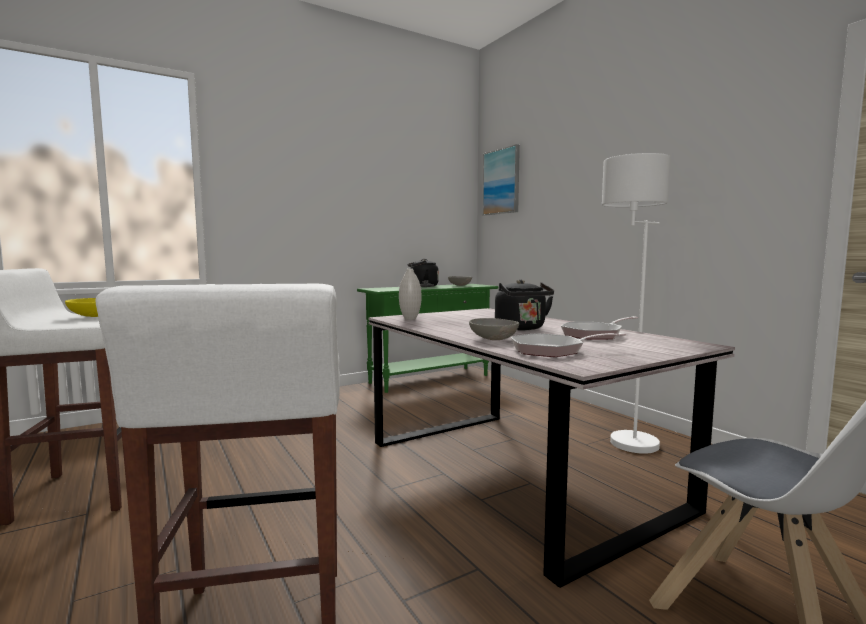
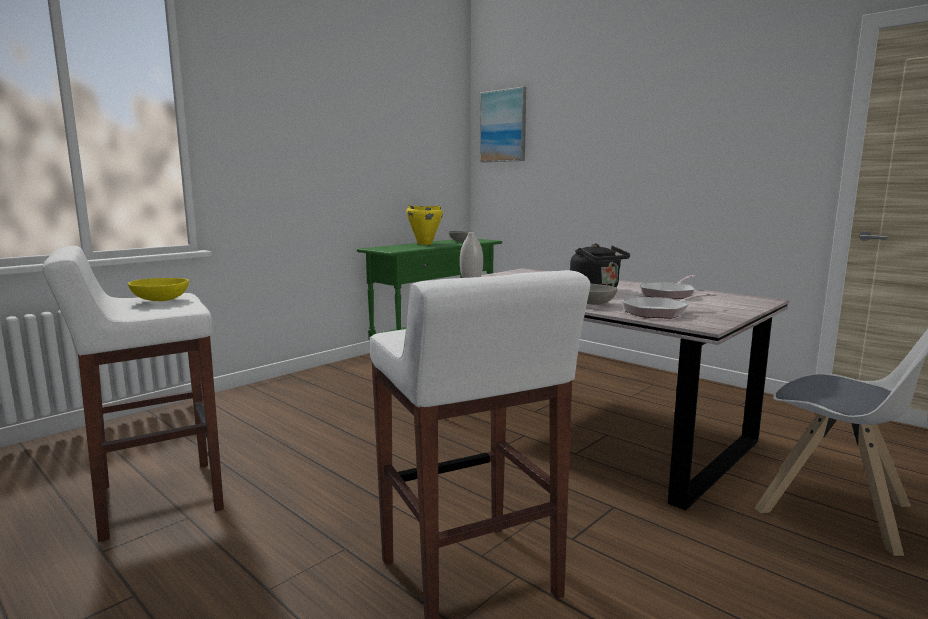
camera: 15 degrees left, 5 degrees up
(422, 286) = (424, 244): black kettle -> yellow cooking pot
(626, 447) = (666, 395): white floor lamp -> none

